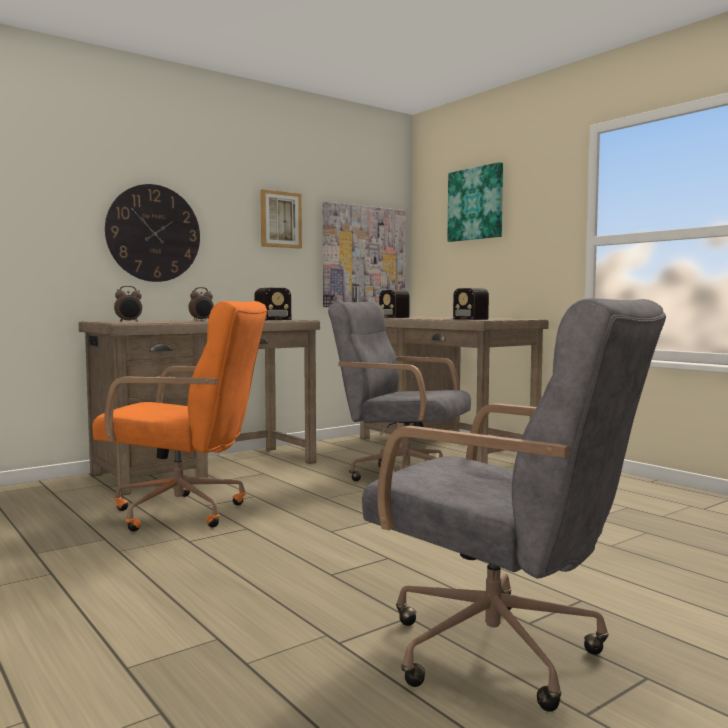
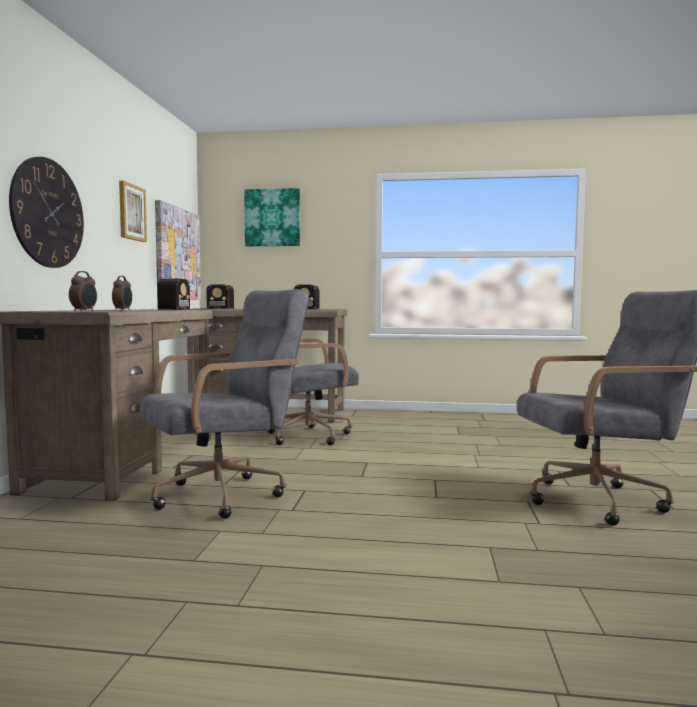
camera: 45 degrees left, 0 degrees up
(186, 513) = (226, 495): orange office chair -> grey office chair

